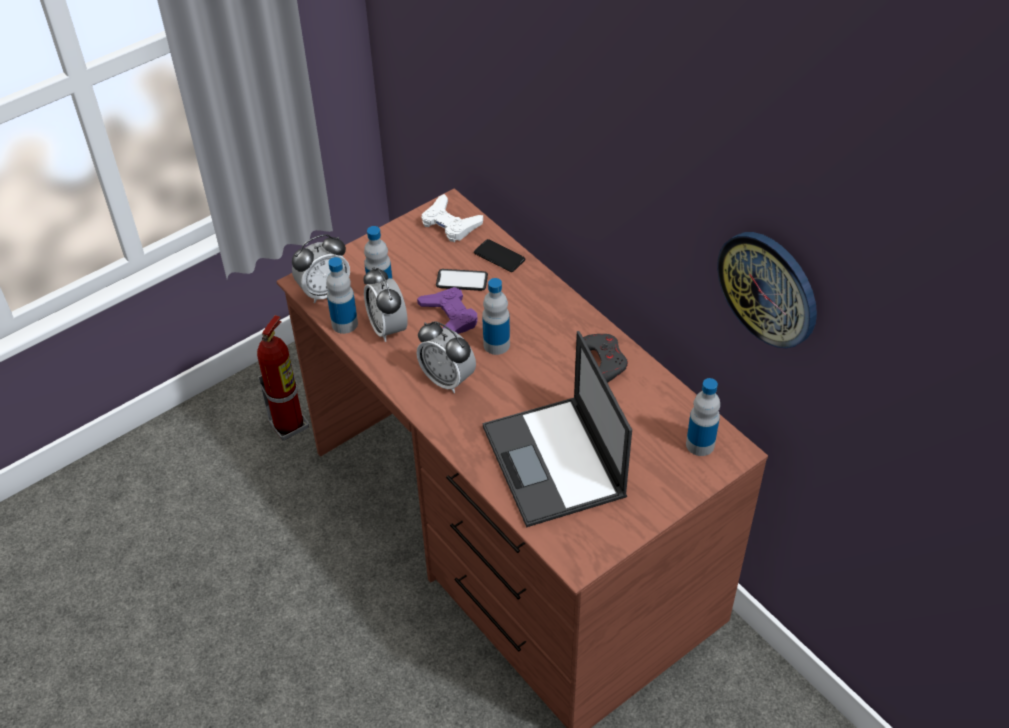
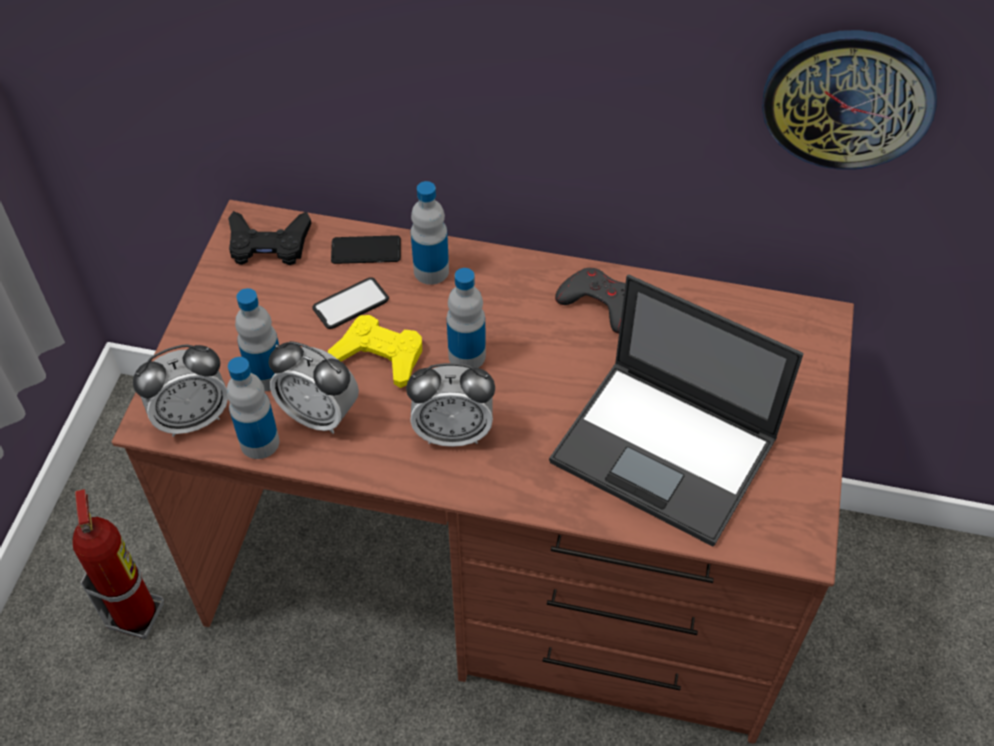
camera: 40 degrees left, 5 degrees up
(324, 291) = (192, 417): alarm clock -> alarm clock turned 45 degrees clockwise
(449, 317) = (379, 356): purple game controller -> yellow game controller
(450, 223) = (268, 244): white game controller -> black game controller
(700, 444) = (784, 333): bottle -> bottle (431, 271)

